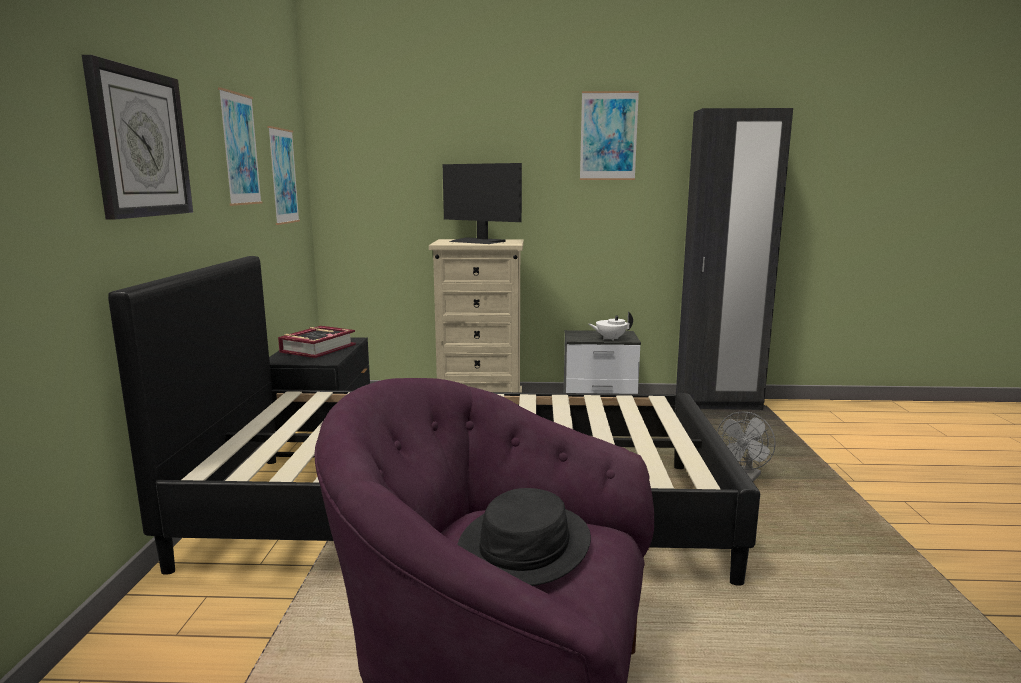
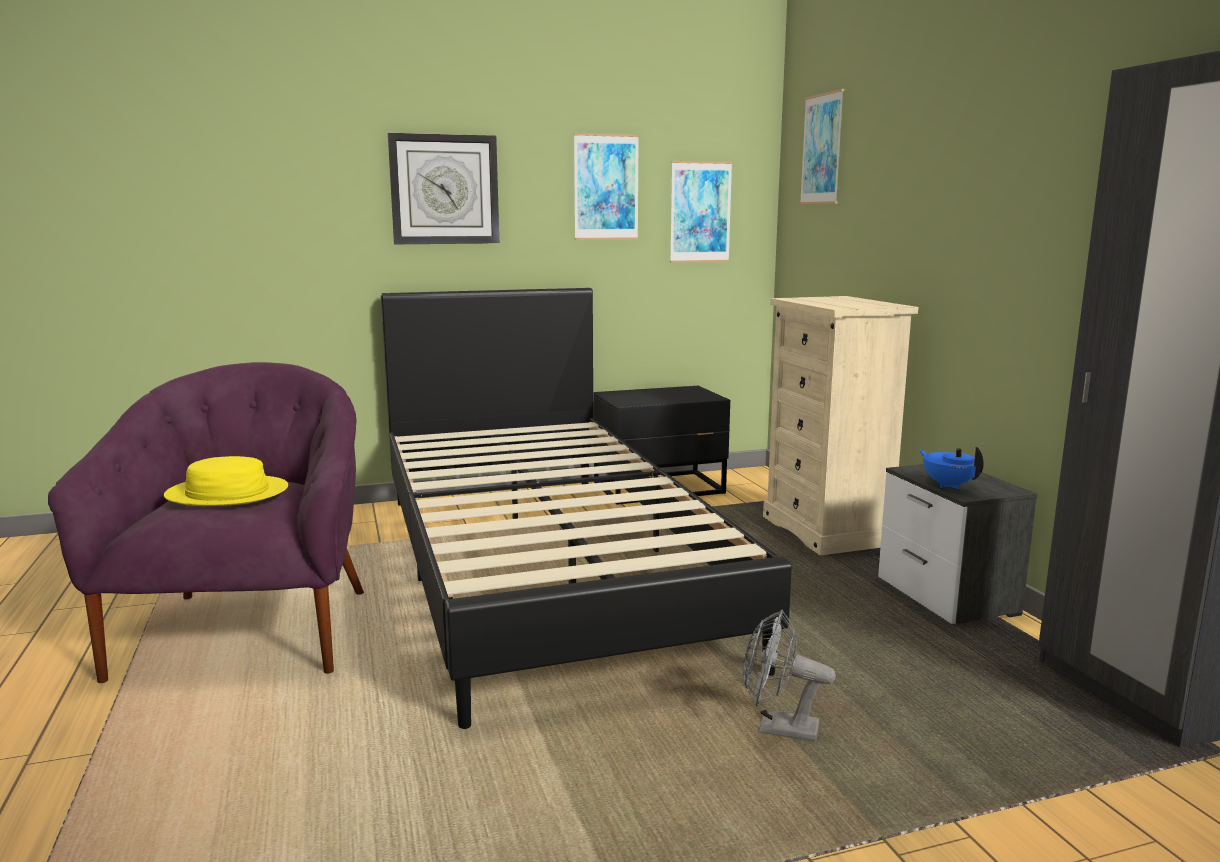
camera: 70 degrees right, 0 degrees up
(317, 348) = (663, 395): book -> none
(478, 241) = (844, 301): monitor -> none
(525, 545) = (227, 493): black hat -> yellow hat
(608, 136) = (1042, 138): picture -> picture (821, 149)
(610, 339) = (948, 485): white teapot -> blue teapot

